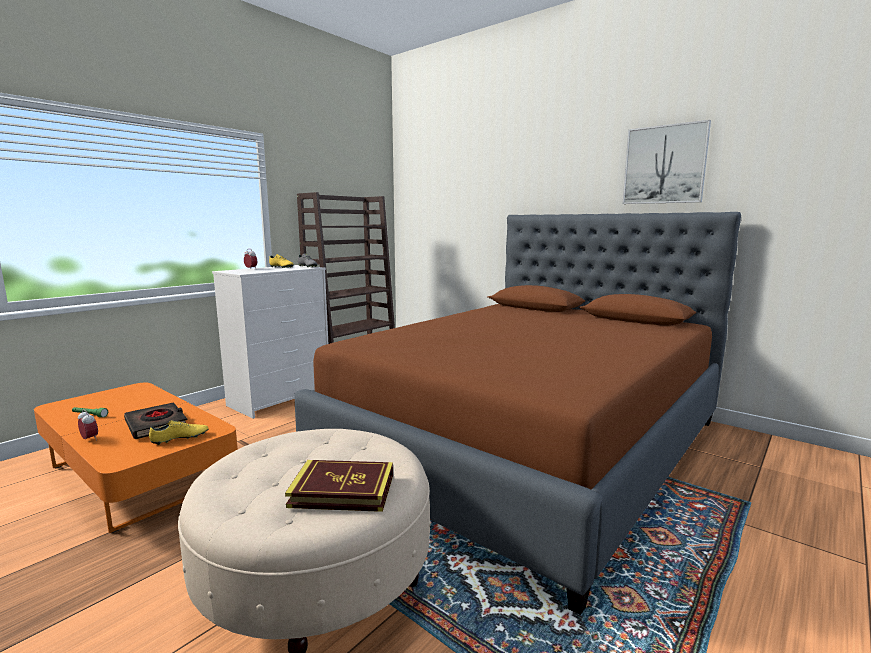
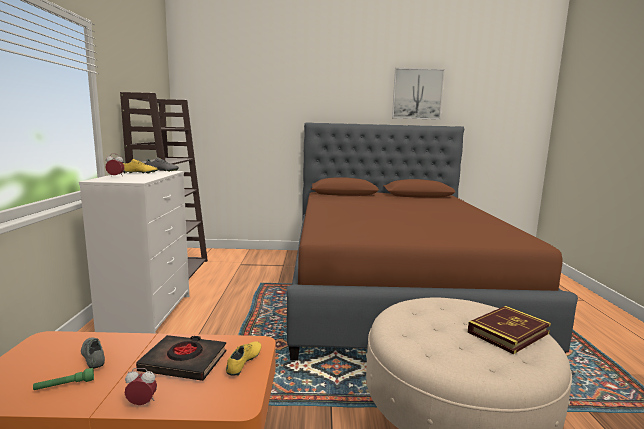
camera: 40 degrees left, 0 degrees up
(131, 405) = (94, 357): none -> grey shoe

